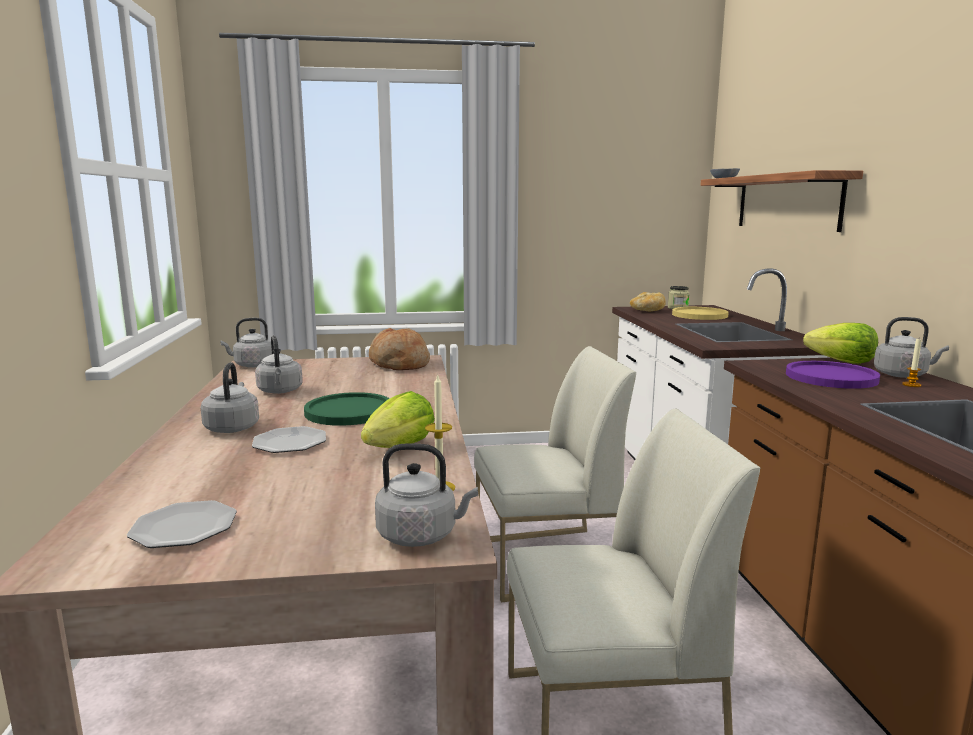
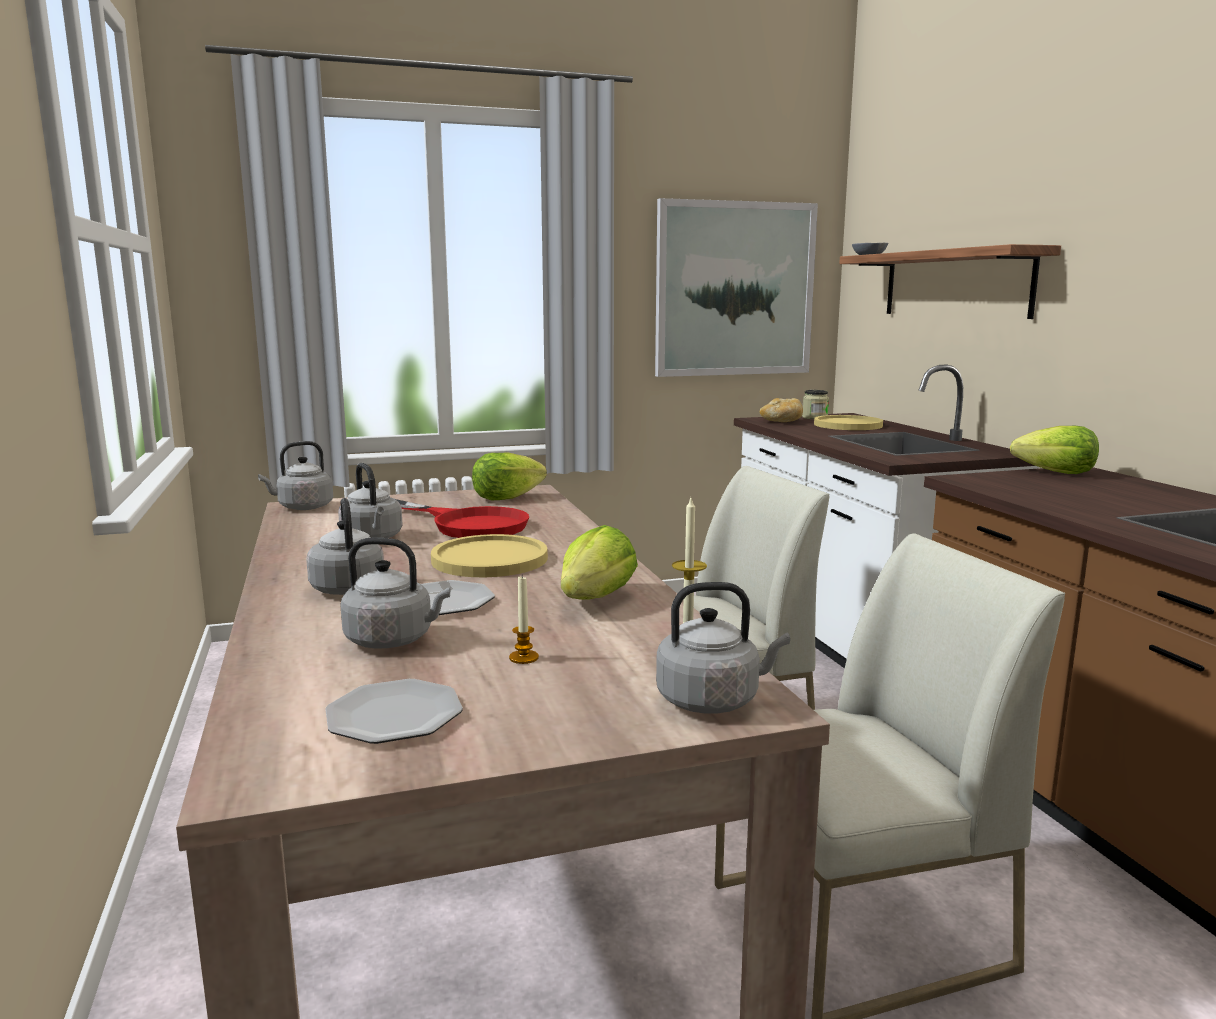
camera: 10 degrees left, 0 degrees up
(349, 411) = (489, 559): green plate -> yellow plate
(356, 383) = (468, 524): none -> red frying pan
(399, 364) = (506, 498): bread -> lettuce
(619, 206) = (734, 289): none -> picture
(831, 377) = (1059, 490): purple plate -> none
(903, 375) = (1133, 484): grey kettle -> grey kettle (393, 640)
(911, 385) = (1151, 495): candle -> candle (524, 658)

